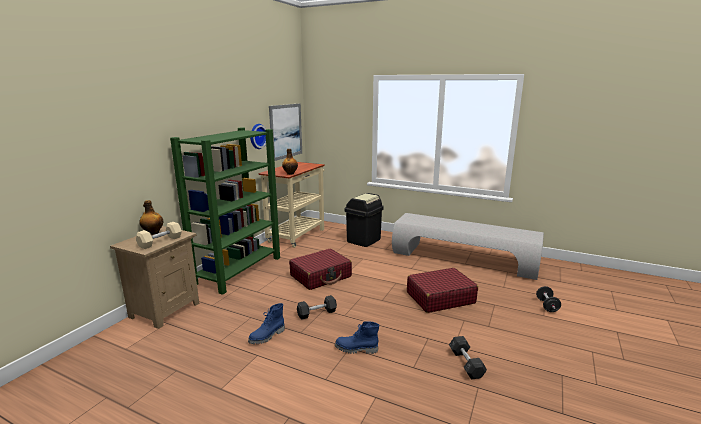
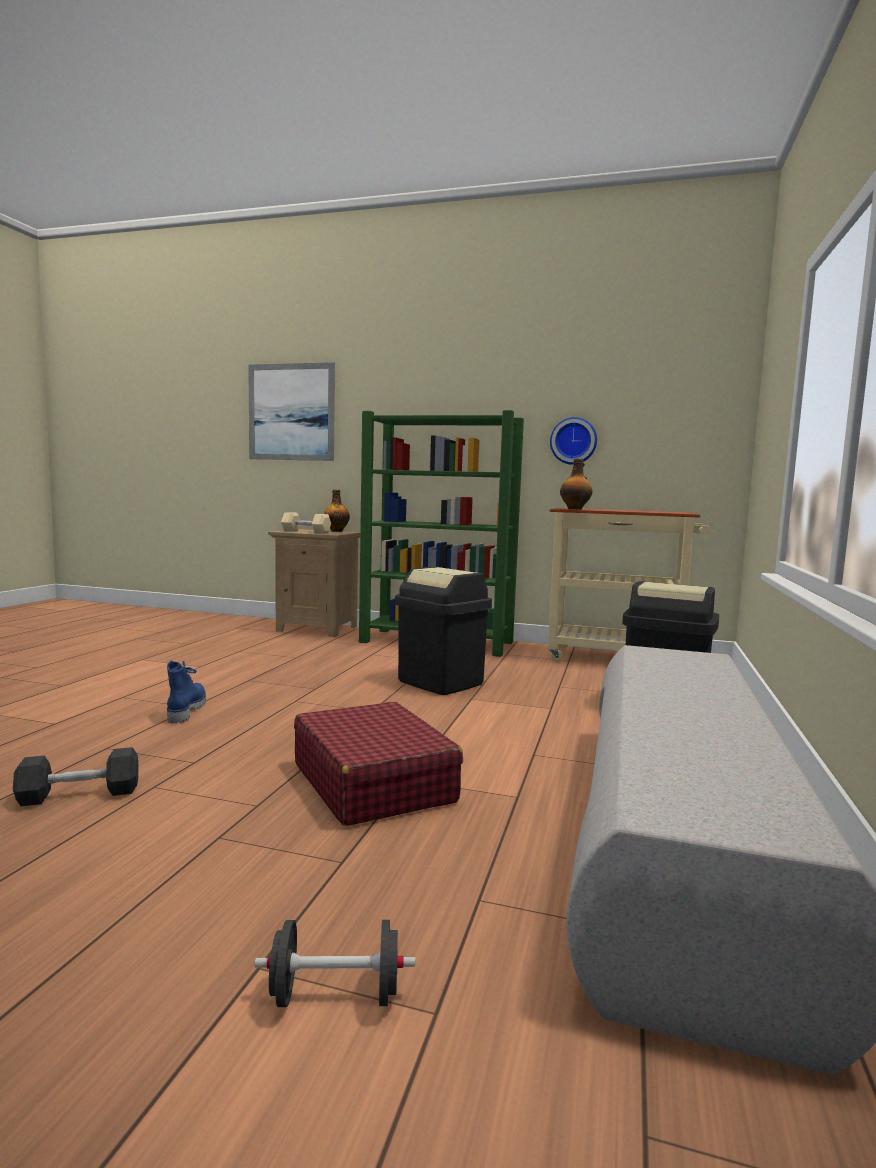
camera: 80 degrees right, 10 degrees down
(267, 336) = (243, 667): blue boot -> none
(286, 131) = (672, 442): picture -> picture (291, 412)
(317, 313) = (304, 685): grey dumbbell -> none
(321, 276) = (441, 682): red suitcase -> black trash can

